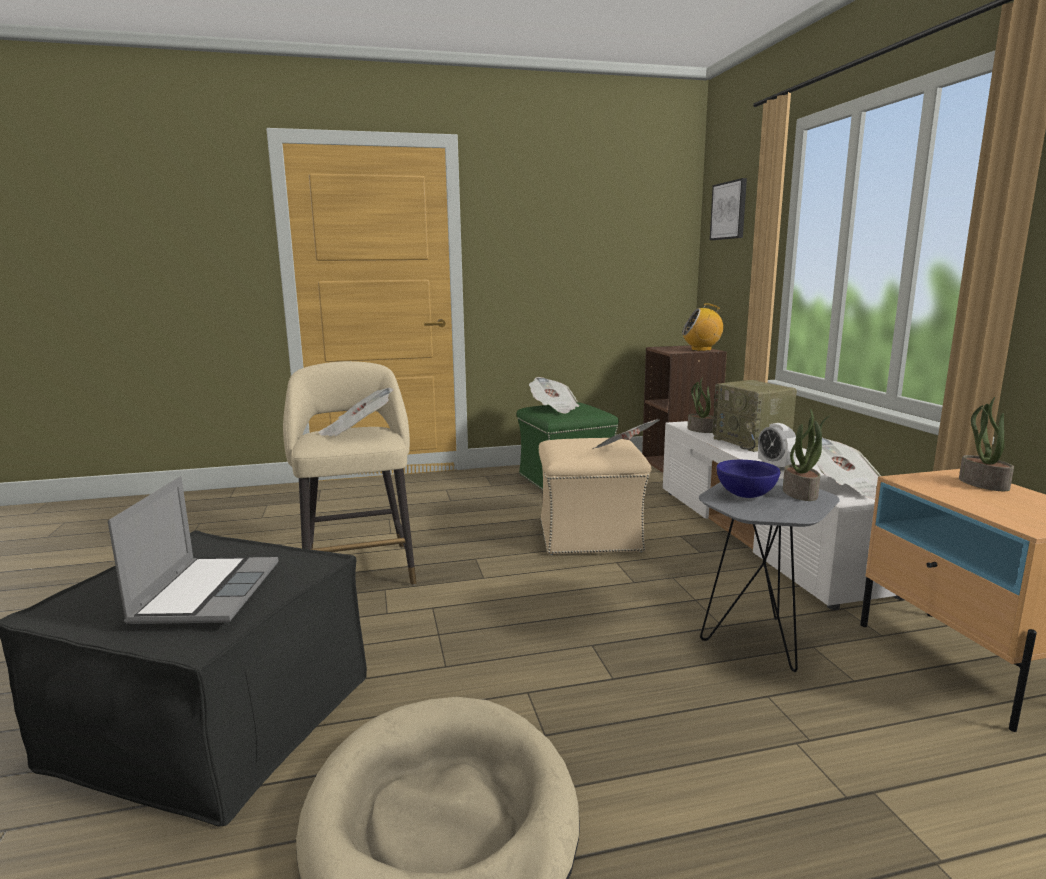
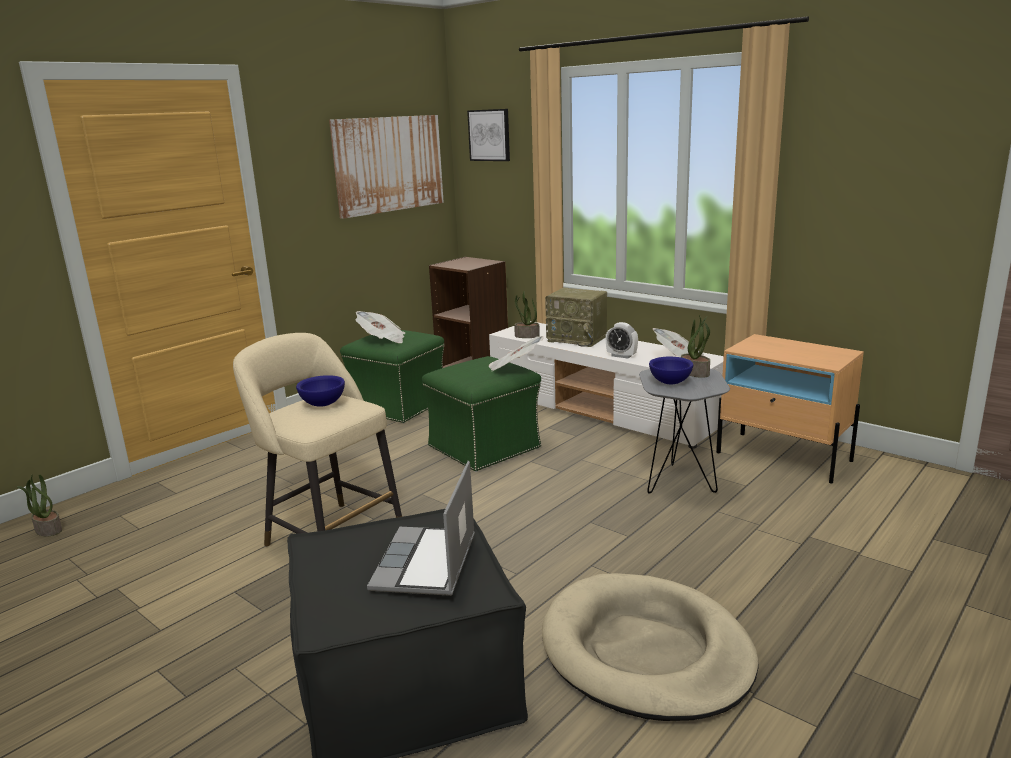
camera: 35 degrees left, 5 degrees up
(206, 592) = (426, 564): laptop -> laptop turned 135 degrees counterclockwise
(357, 432) = (322, 404): newspaper -> blue bowl
(591, 535) = (485, 447): beige ottoman -> green ottoman
(615, 239) = (389, 164): none -> picture
(701, 350) = (483, 262): radio -> none
(982, 484) = (776, 343): potted plant -> potted plant (47, 530)

